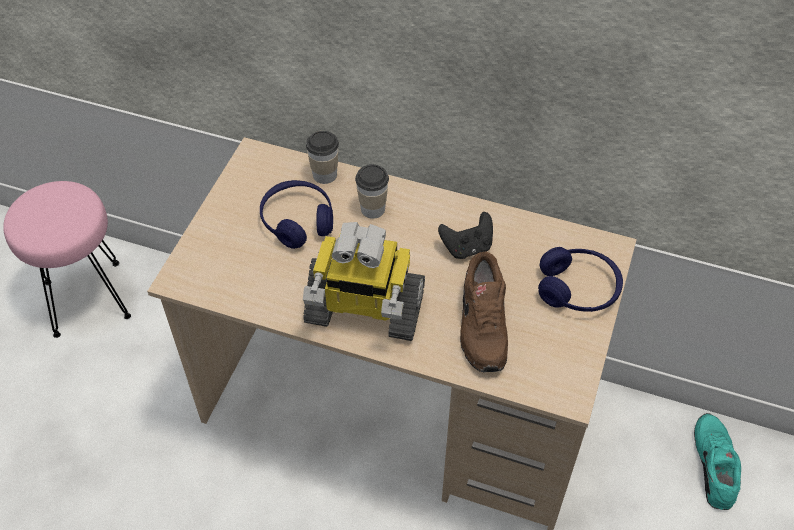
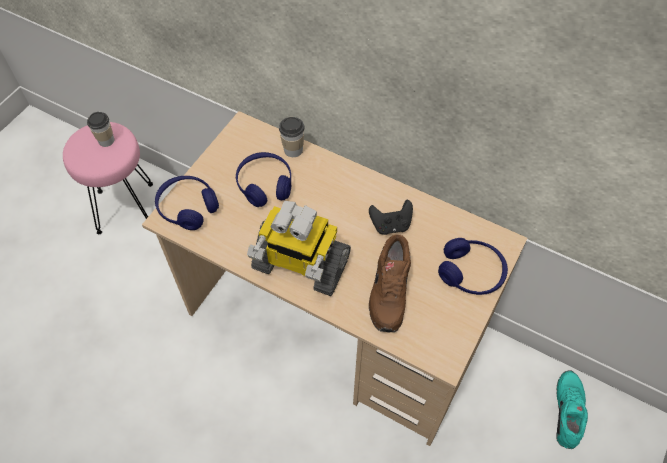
camera: 10 degrees right, 5 degrees up
(204, 262) = (188, 207): none -> blue headphones
(373, 209) = (324, 183): cup -> cup (106, 140)

